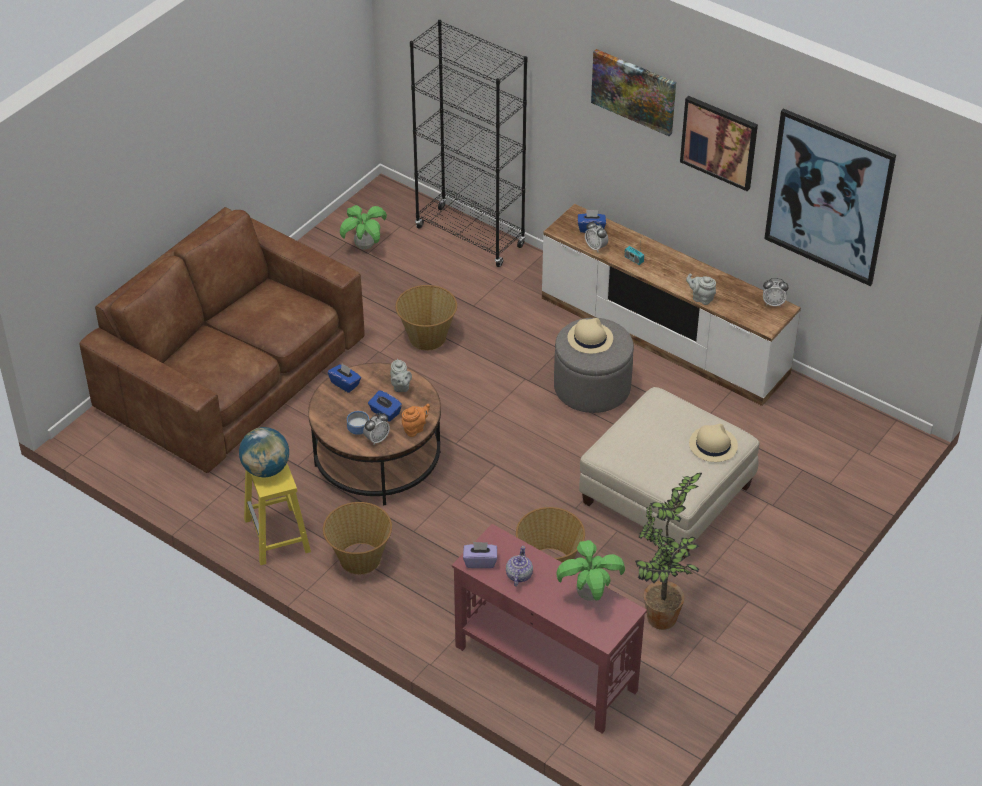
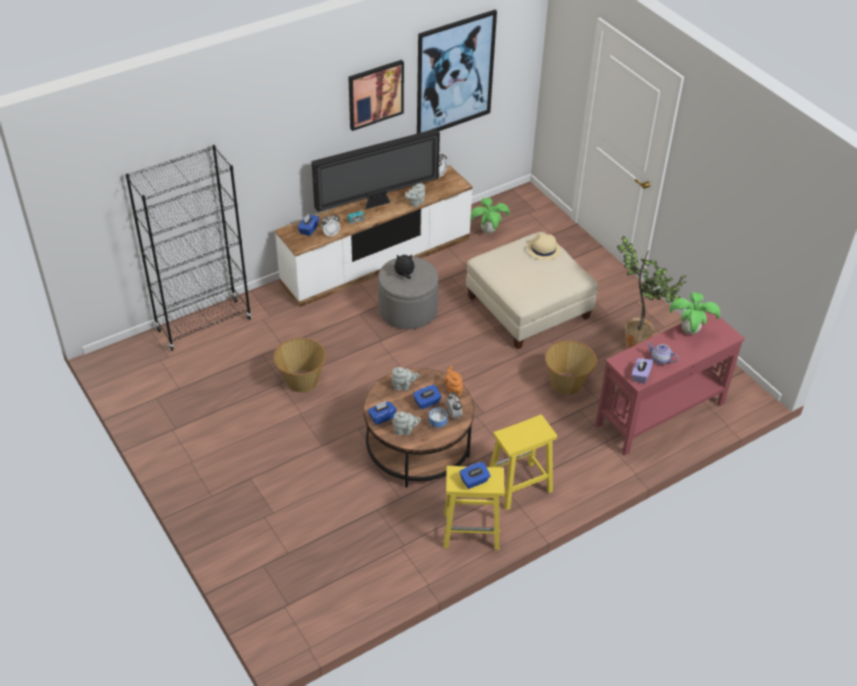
camera: 70 degrees left, 0 degrees up
(231, 373) = (268, 514): brown sofa -> none
(266, 469) = (474, 481): globe -> blue tissue box
(334, 407) = (405, 431): none -> grey teapot
(359, 559) = (518, 486): basket -> yellow stool
(364, 246) = (169, 388): potted plant -> potted plant (488, 231)
(589, 338) = (404, 275): beige hat -> plush toy
(634, 91) = (305, 105): picture -> none
(678, 267) = (377, 203): none -> television

